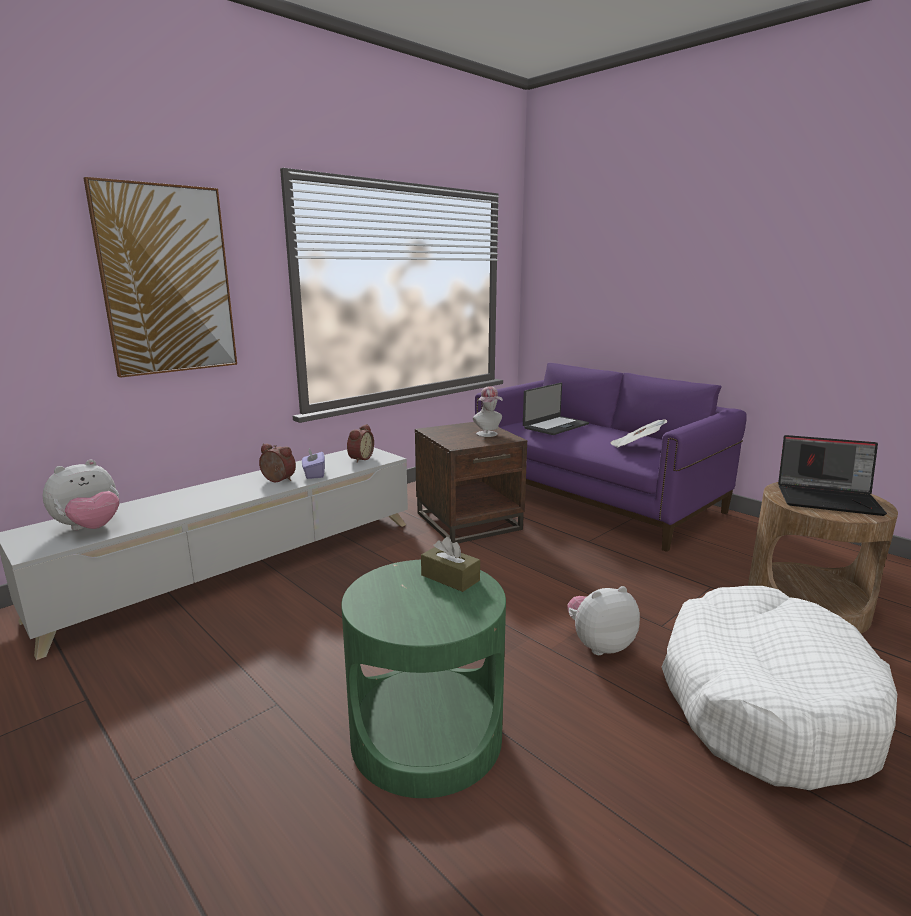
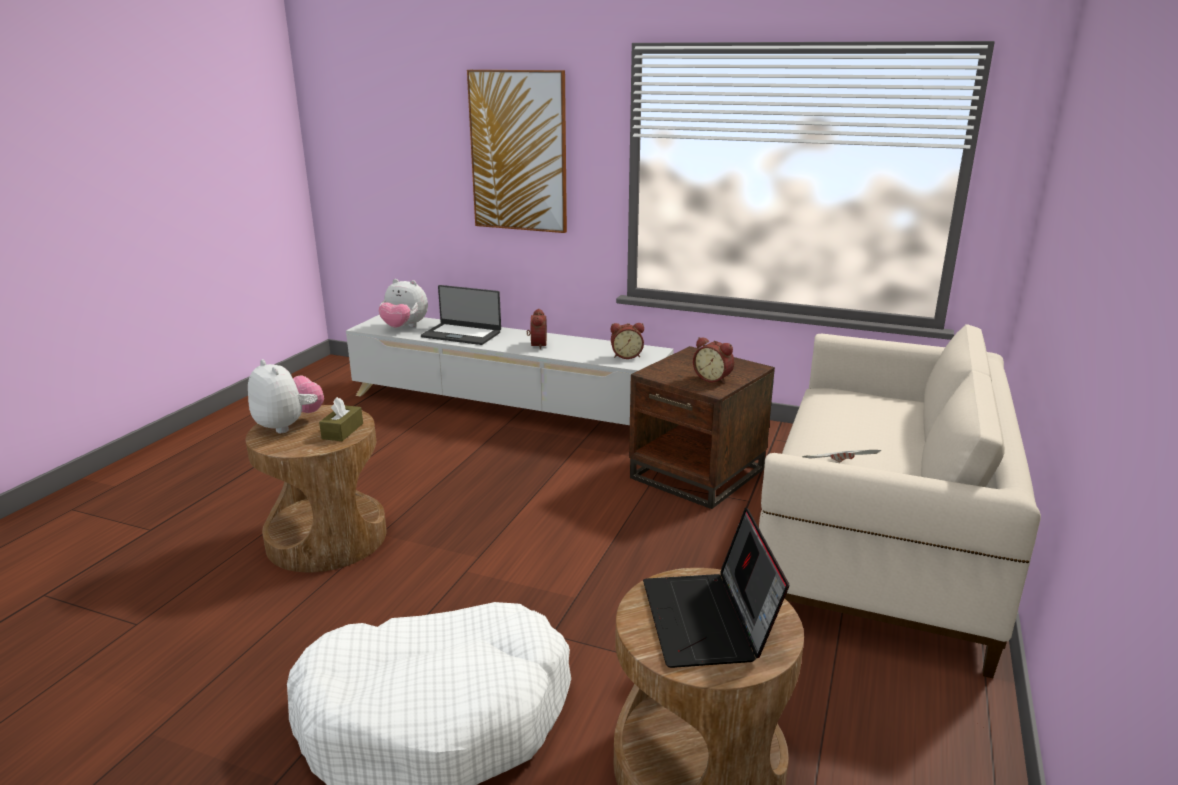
camera: 65 degrees right, 5 degrees up
(314, 474) = (564, 351): purple tissue box -> none
(426, 735) = (326, 538): green side table -> brown side table
(488, 434) = (713, 378): hat -> alarm clock
(555, 426) = (861, 412): laptop -> laptop (462, 334)
(595, 498) = (879, 543): purple sofa -> beige sofa
(599, 645) = (488, 597): plush toy -> plush toy (288, 425)

